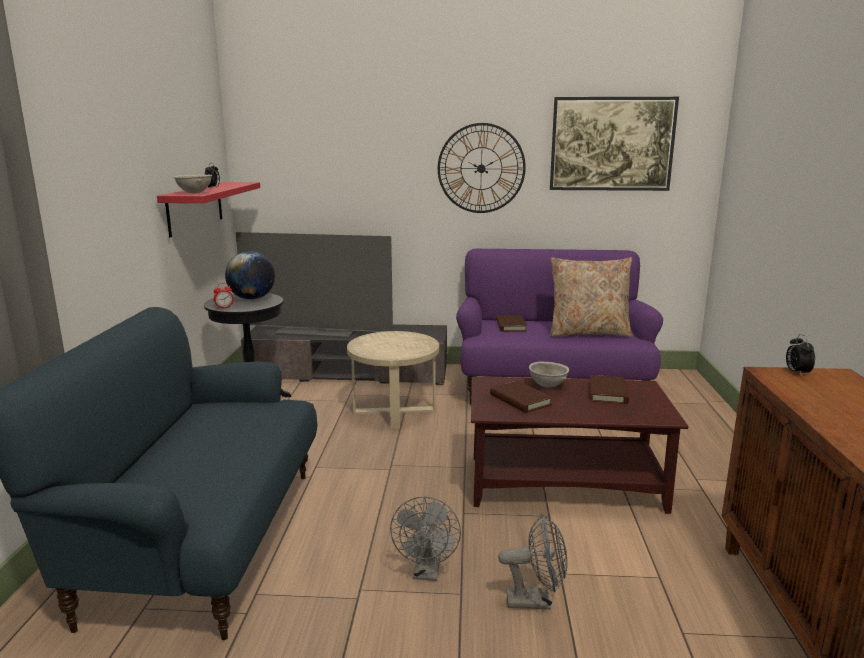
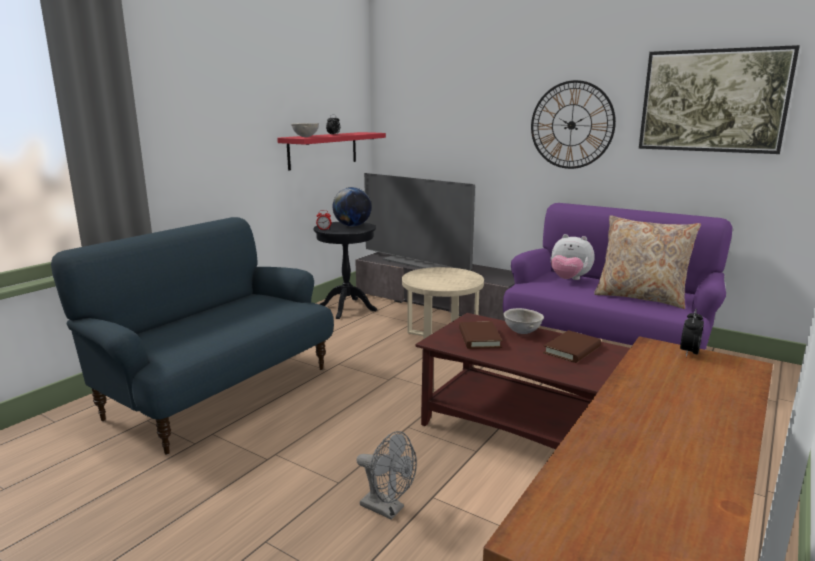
camera: 30 degrees right, 0 degrees up
(427, 572) = (331, 459): grey fan -> none
(510, 326) = (569, 280): brown book -> plush toy

